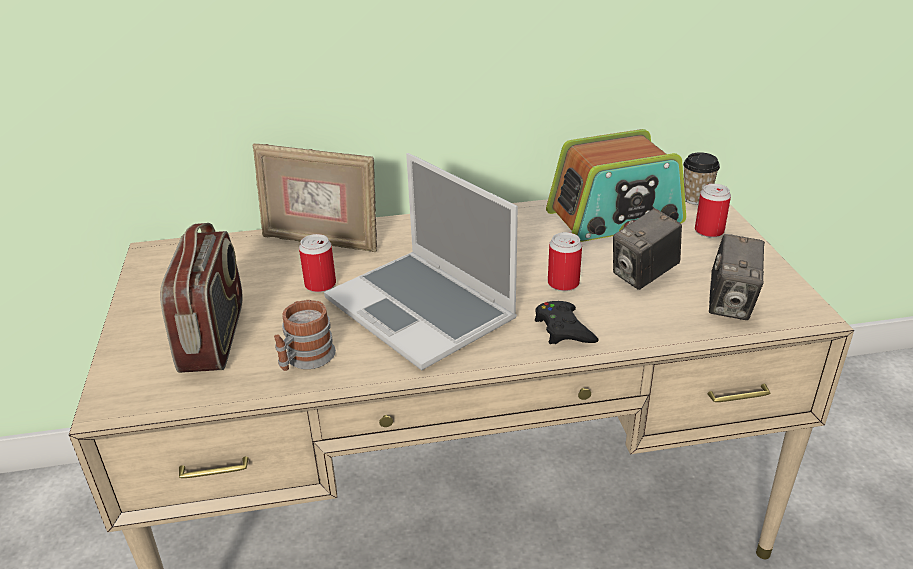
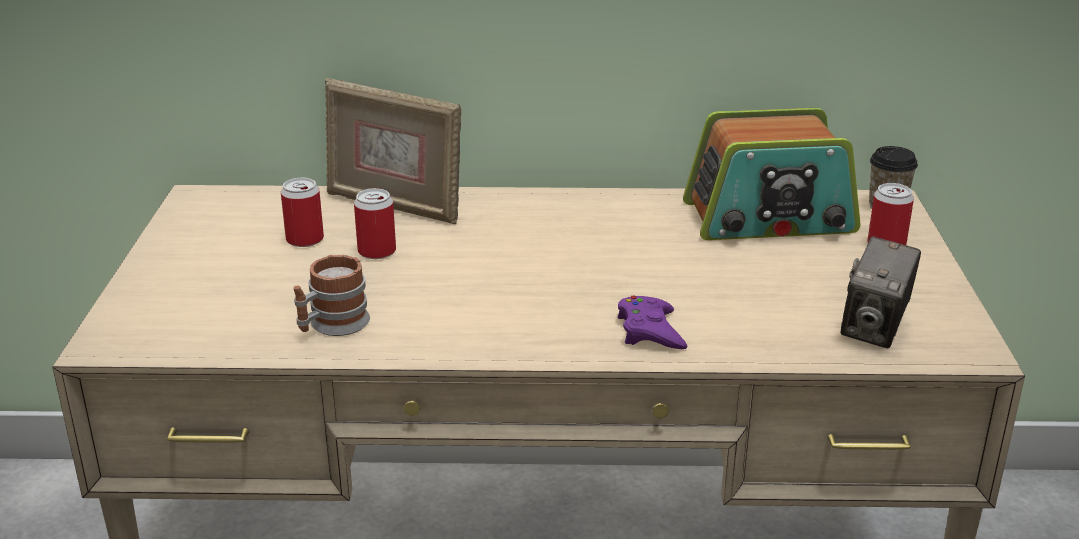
camera: 10 degrees right, 5 degrees down
(214, 336) = (238, 290): radio -> none
(423, 311) = (488, 292): laptop -> none
(563, 283) = (671, 282): can -> can (305, 240)
(563, 329) = (650, 331): black game controller -> purple game controller
(643, 276) = (777, 285): camera -> none

